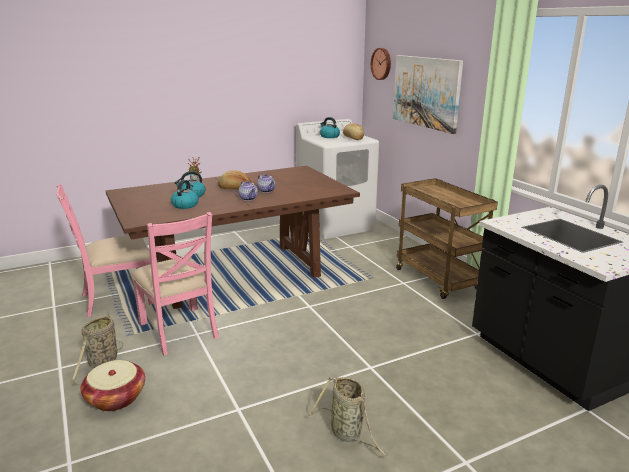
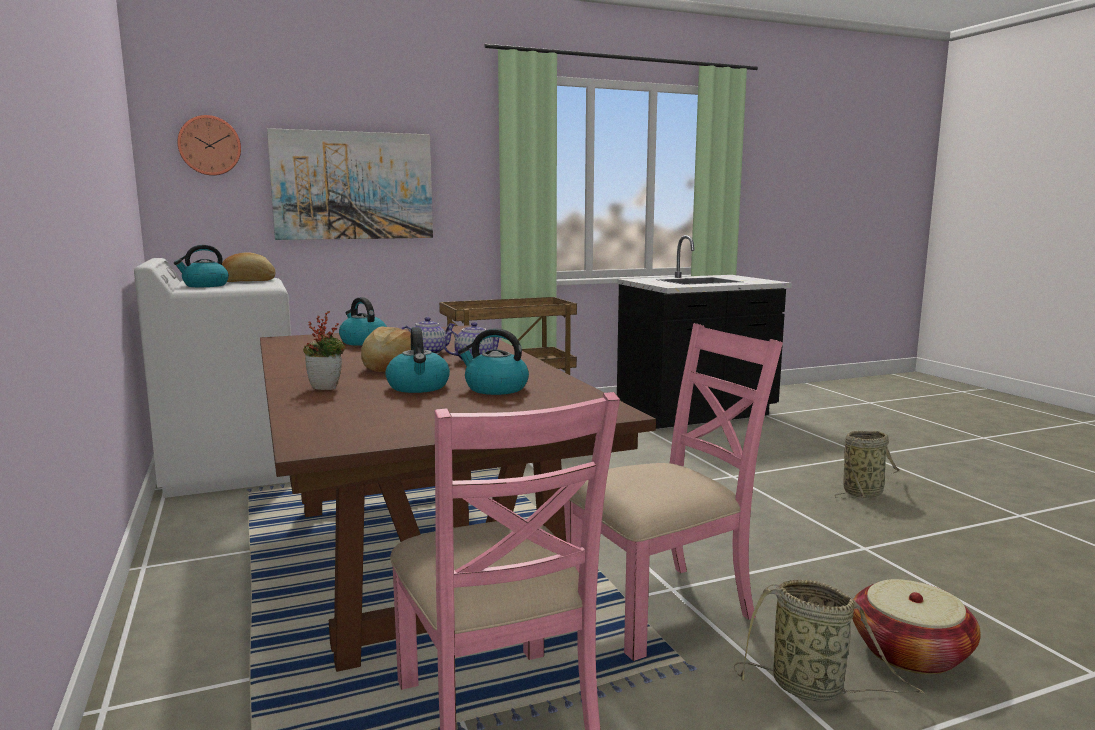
camera: 85 degrees left, 10 degrees down
(295, 179) = (363, 342): none -> kettle

